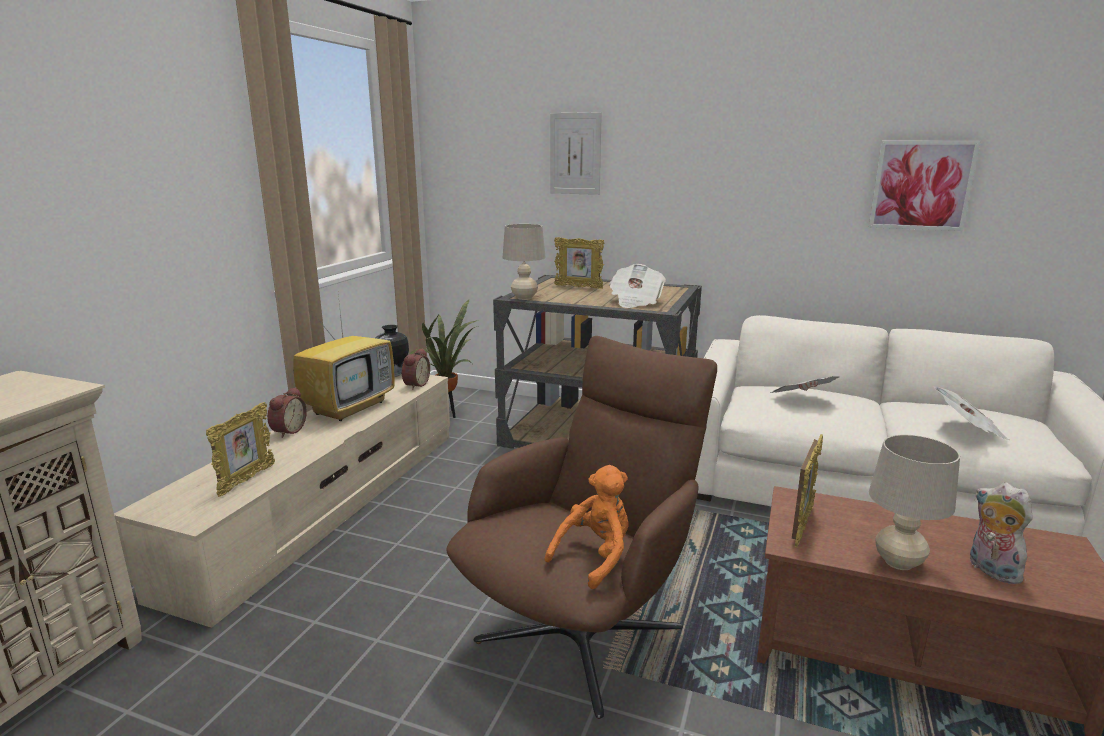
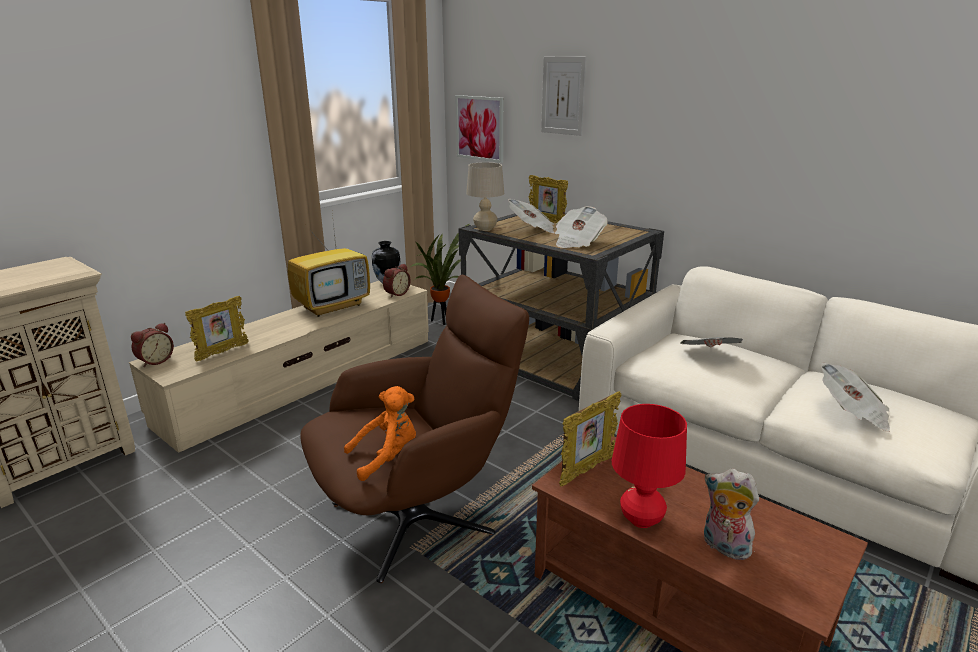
camera: 20 degrees right, 5 degrees up
(287, 431) = (276, 319): alarm clock -> alarm clock (155, 361)
(572, 294) = (532, 229): none -> newspaper
(898, 562) = (641, 520): beige table lamp -> red table lamp
(921, 185) = (892, 145): picture -> picture (480, 128)
(990, 570) = (723, 547): plush toy -> plush toy turned 45 degrees counterclockwise

